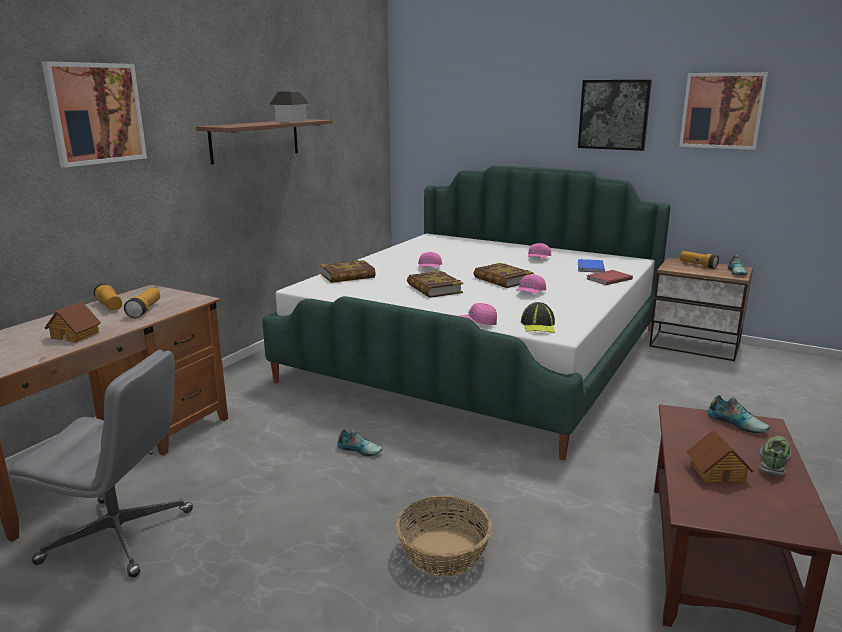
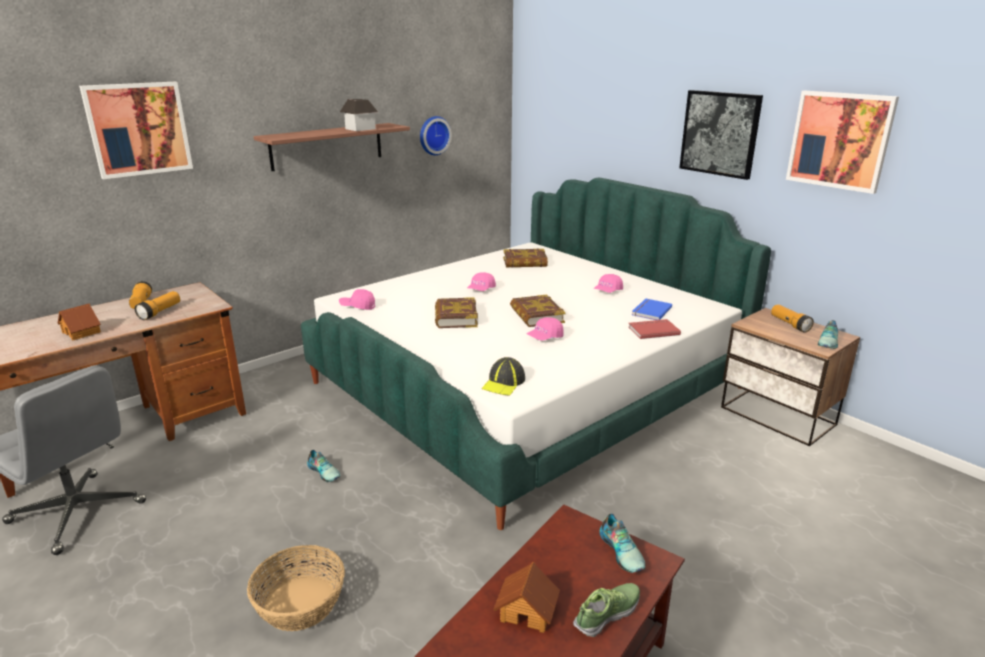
camera: 20 degrees right, 5 degrees up
(335, 133) = (433, 135): none -> wall clock
(348, 276) = (394, 289): book -> book (525, 262)
(476, 324) = (445, 370): pink cap -> pink cap (358, 306)

